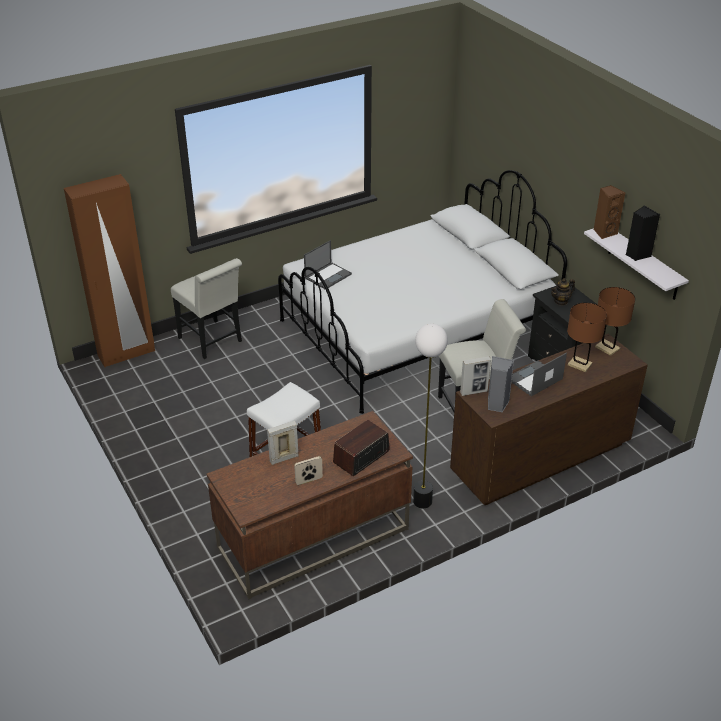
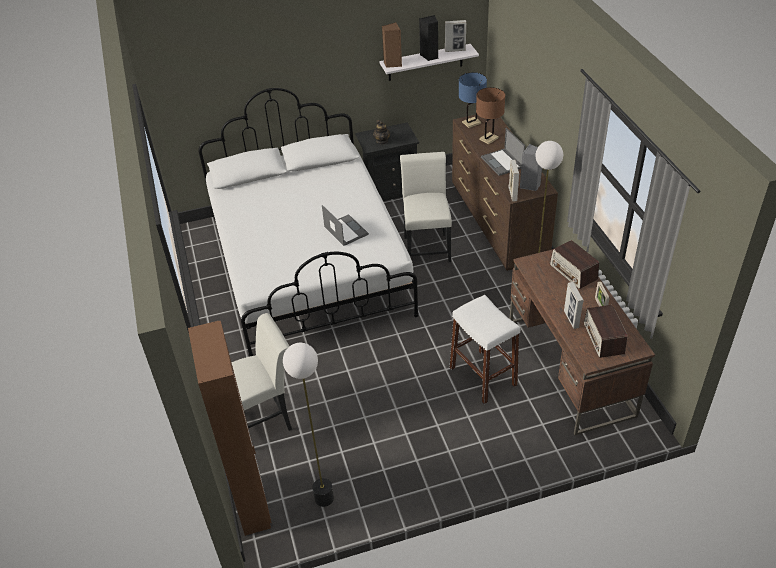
camera: 75 degrees left, 5 degrees up
(133, 389) = (323, 498): none -> floor lamp
(257, 484) = (603, 339): none -> radio
(328, 276) = (280, 271): laptop -> laptop (345, 230)
(607, 348) = (471, 123): brown table lamp -> blue table lamp
(663, 270) = (455, 50): none -> picture frame

